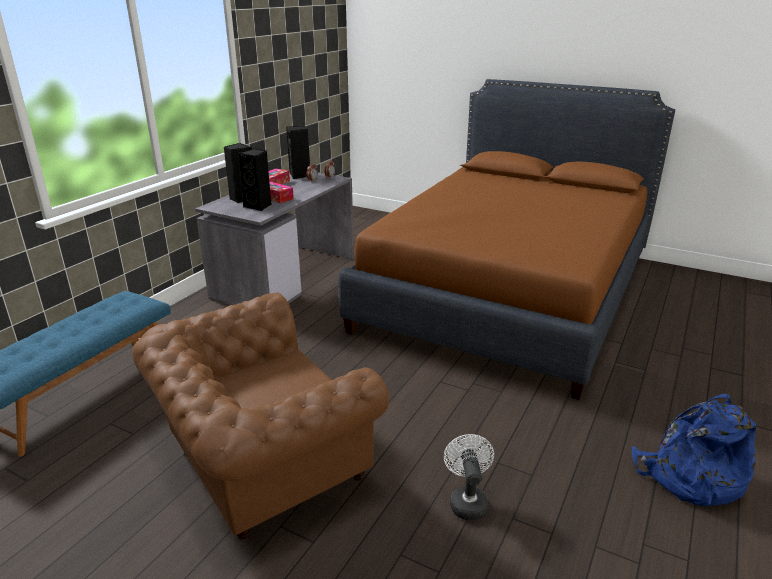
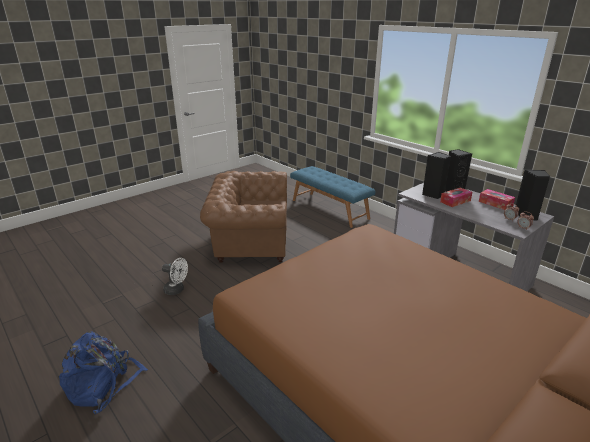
camera: 110 degrees right, 0 degrees up
(260, 462) = (249, 243): brown armchair -> brown armchair turned 75 degrees counterclockwise

